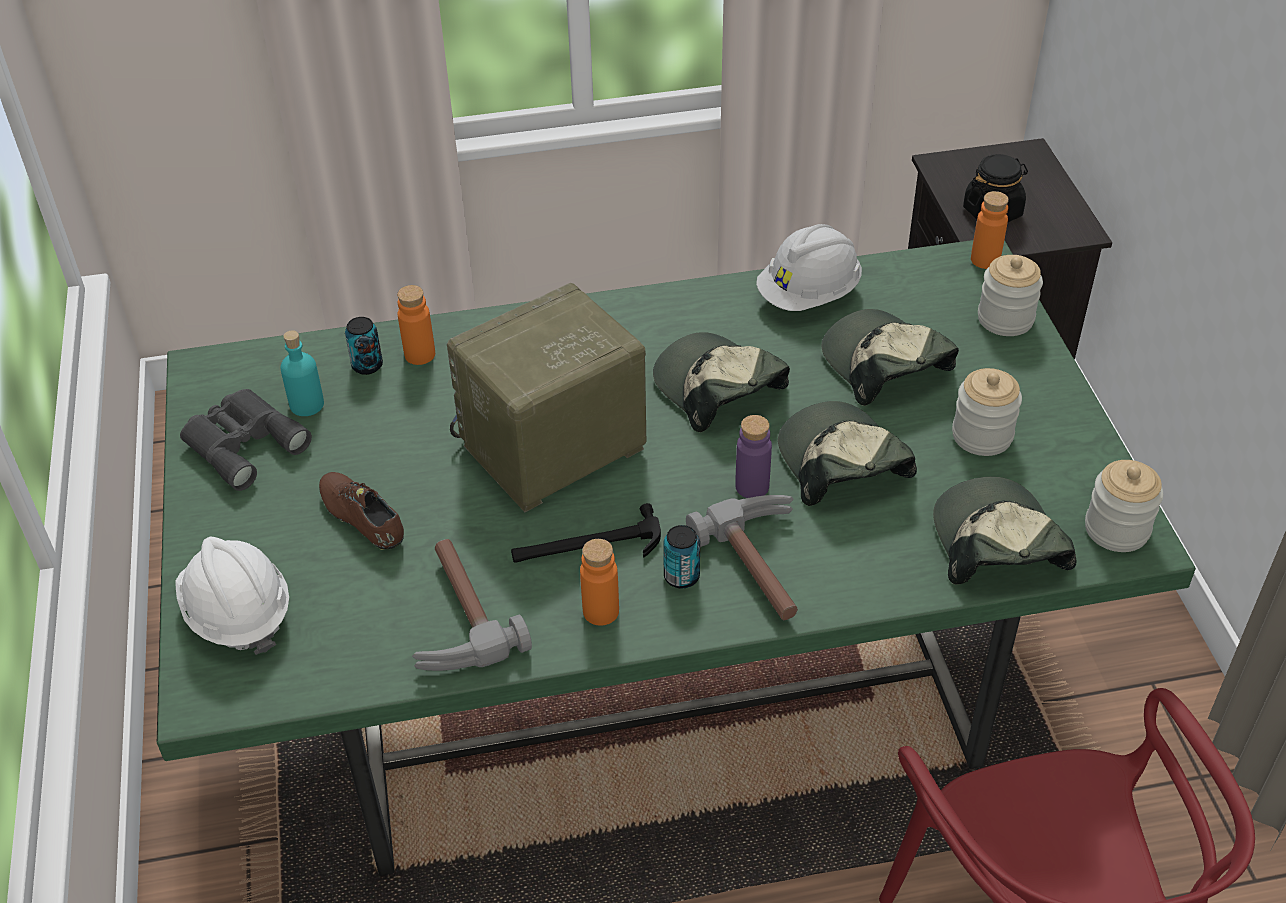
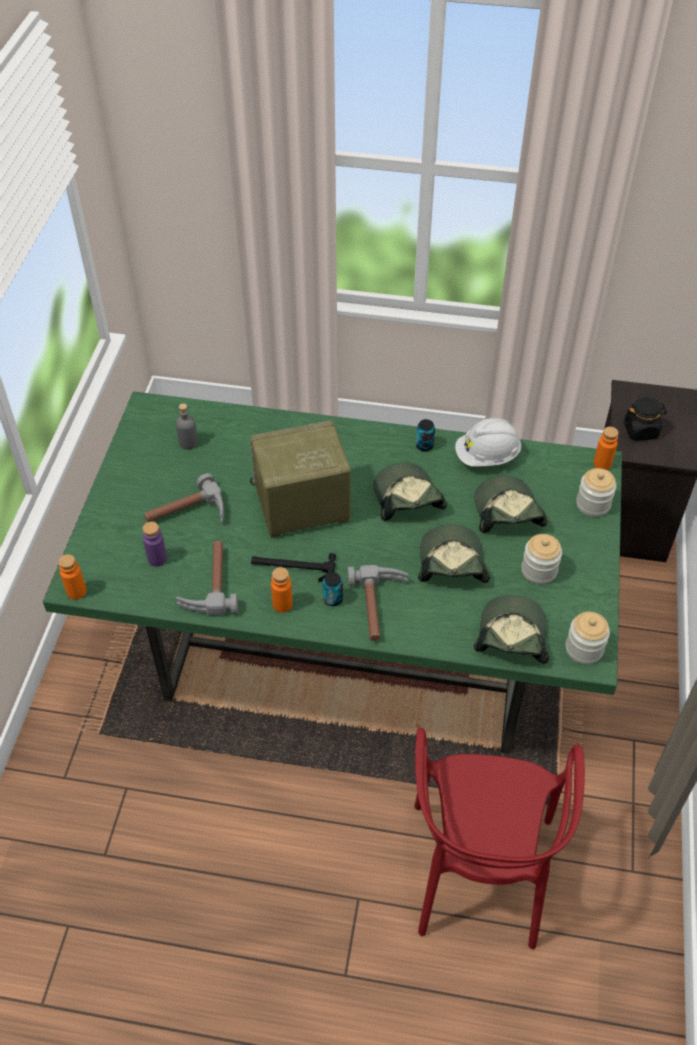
camera: 20 degrees right, 5 degrees up
(237, 613) = (106, 547): white hard hat -> none
(243, 443) = (147, 455): grey binoculars -> none
(307, 404) = (188, 442): turquoise bottle -> grey bottle
(363, 518) = (188, 515): brown shoe -> hammer
(367, 365) = (228, 429): can -> can (424, 446)
(420, 354) = (258, 431): orange bottle -> orange bottle (76, 591)
(752, 486) = (395, 560): purple bottle -> purple bottle (157, 559)

